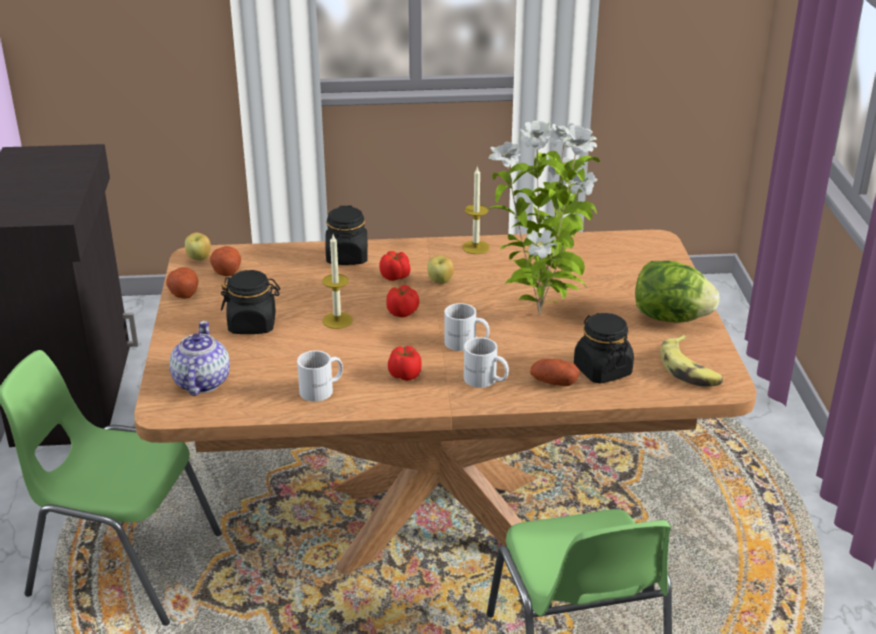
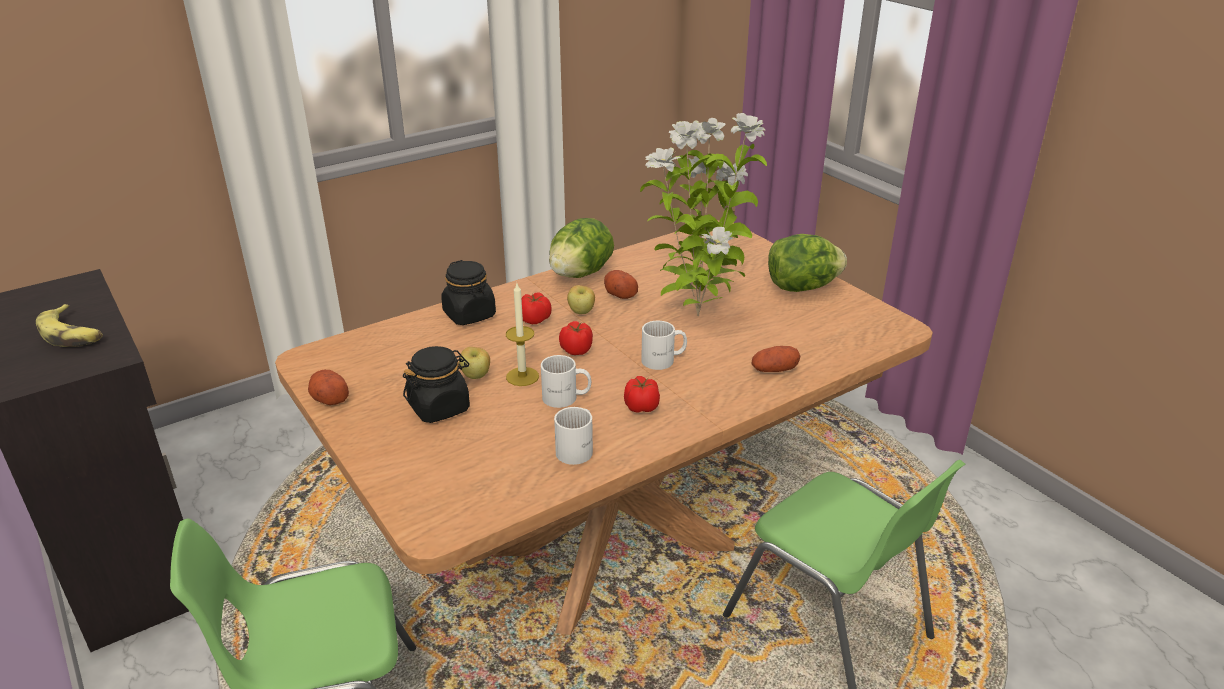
camera: 30 degrees left, 0 degrees up
(199, 258) = (313, 359): apple -> apple (476, 376)
(201, 383) = (444, 486): teapot -> none
(226, 270) = (355, 362): potato -> potato (619, 294)
(475, 247) = (580, 274): candle -> lettuce
(485, 380) = (717, 388): white mug -> white mug (566, 398)
(602, 370) = (800, 346): black jar -> none
(690, 370) = (863, 324): banana -> banana (72, 334)

